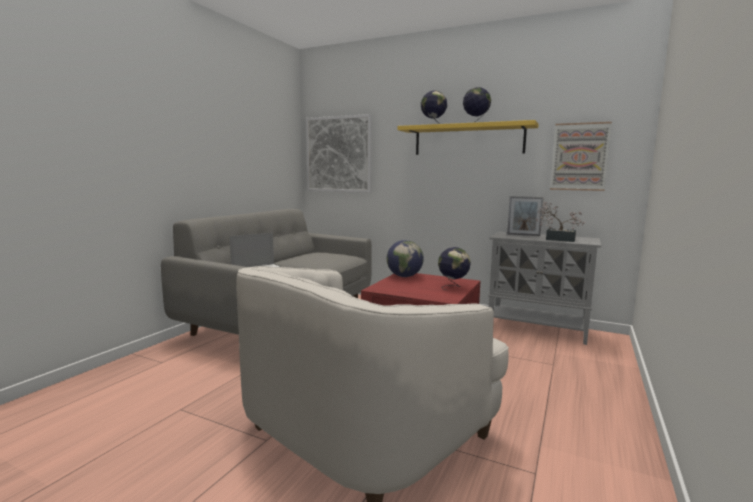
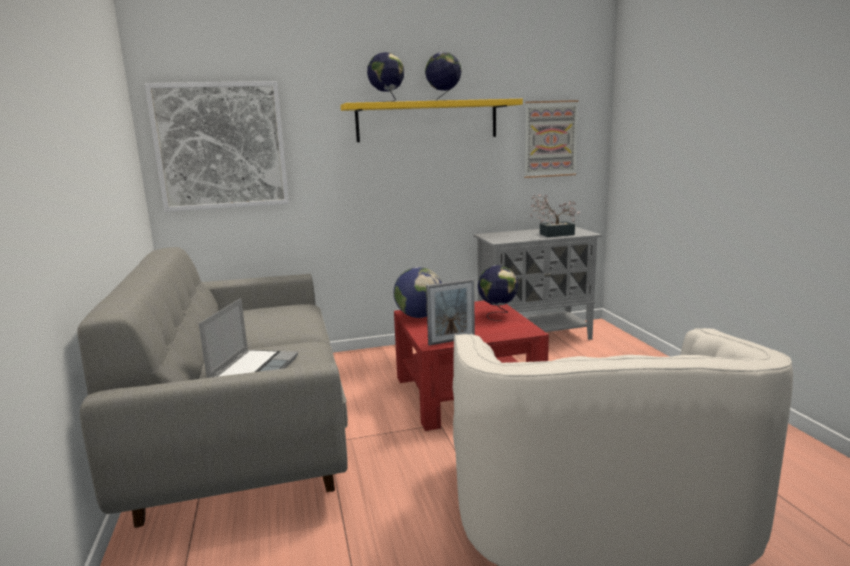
camera: 40 degrees left, 5 degrees up
(523, 235) = (510, 234): picture frame -> picture frame (451, 341)

